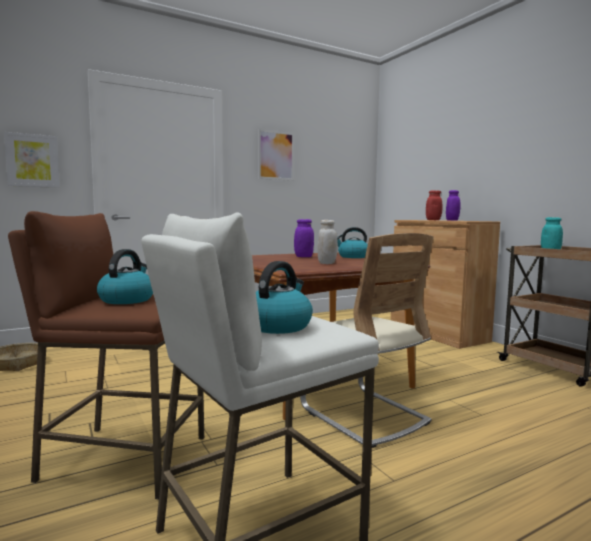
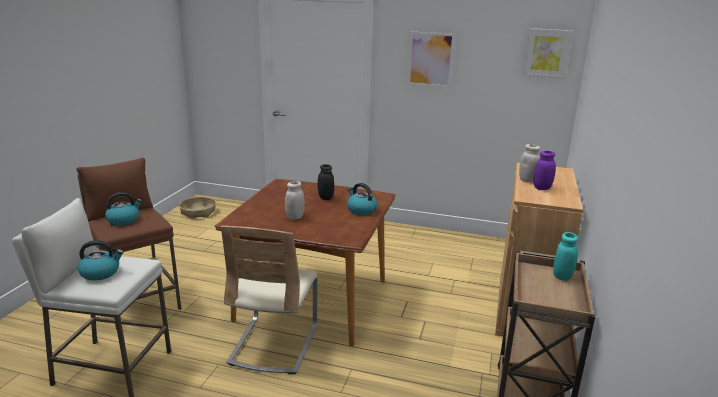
camera: 45 degrees right, 15 degrees up
(32, 160) = (224, 66): picture -> picture (546, 53)
(303, 257) = (325, 198): purple jar -> black jar
(433, 220) = (527, 180): red jar -> white jar

